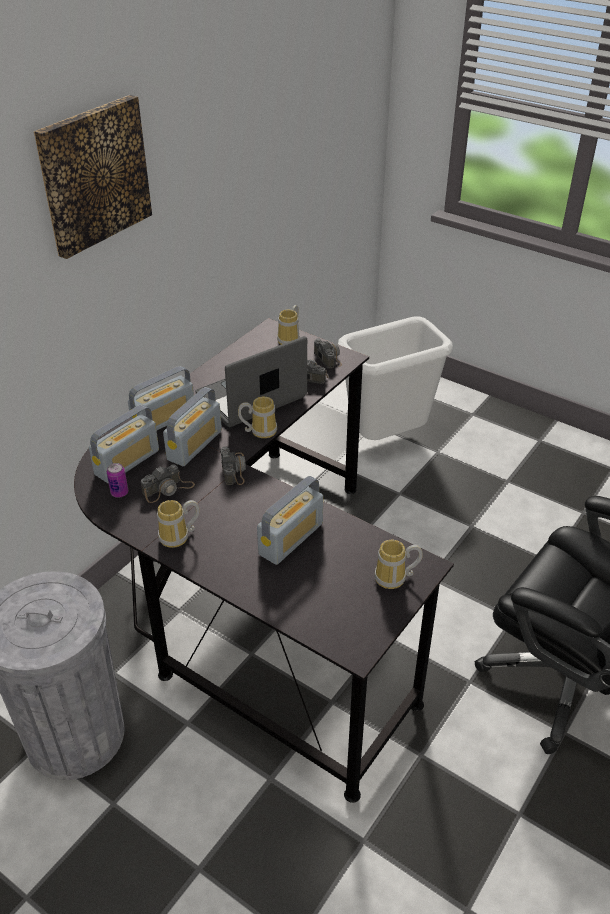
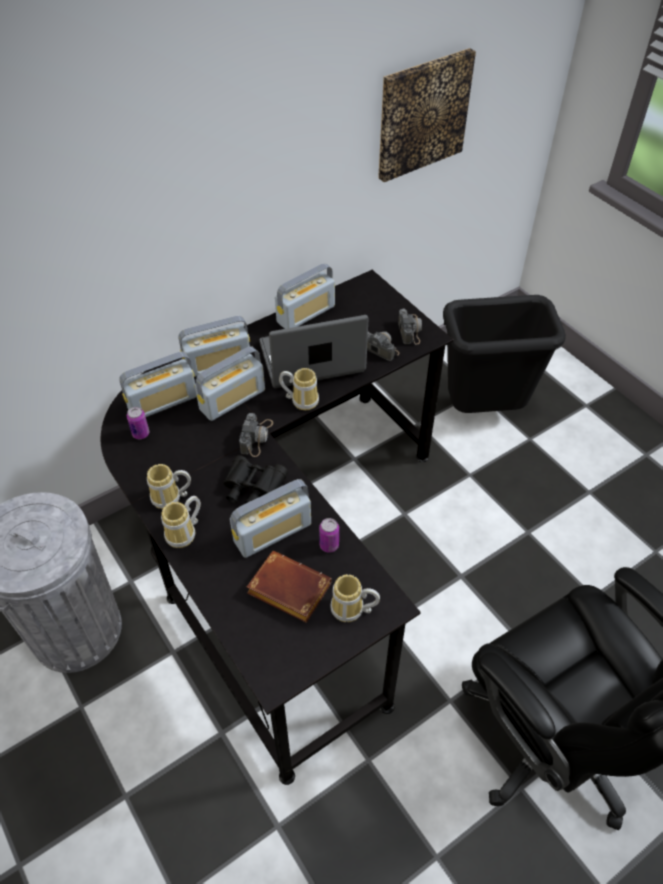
camera: 20 degrees right, 10 degrees up
(94, 175) = (153, 112): picture -> picture (422, 114)
(168, 489) = (185, 442): camera -> none
(226, 364) = (306, 314): none -> radio
(253, 510) = (252, 489): none -> black binoculars
(291, 339) = (382, 300): mug -> mug (185, 534)
(328, 579) = (286, 590): none -> brown book
(347, 535) = (329, 545): none -> can
(388, 439) = (484, 411): white trash can -> black trash can

